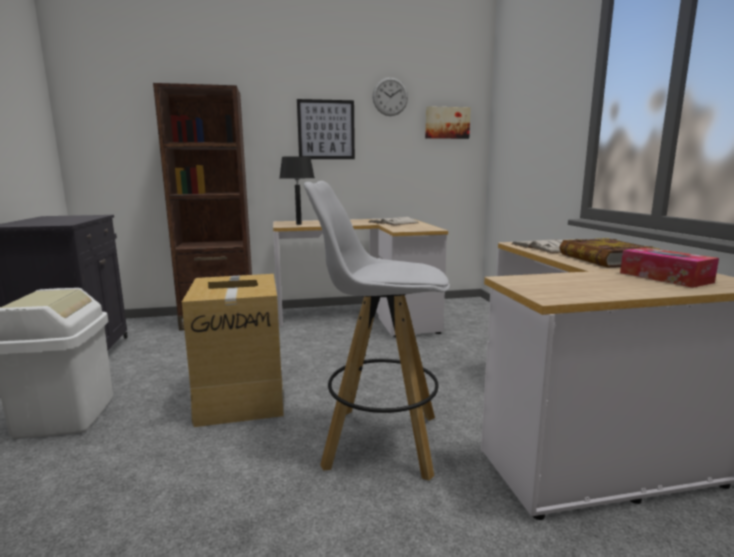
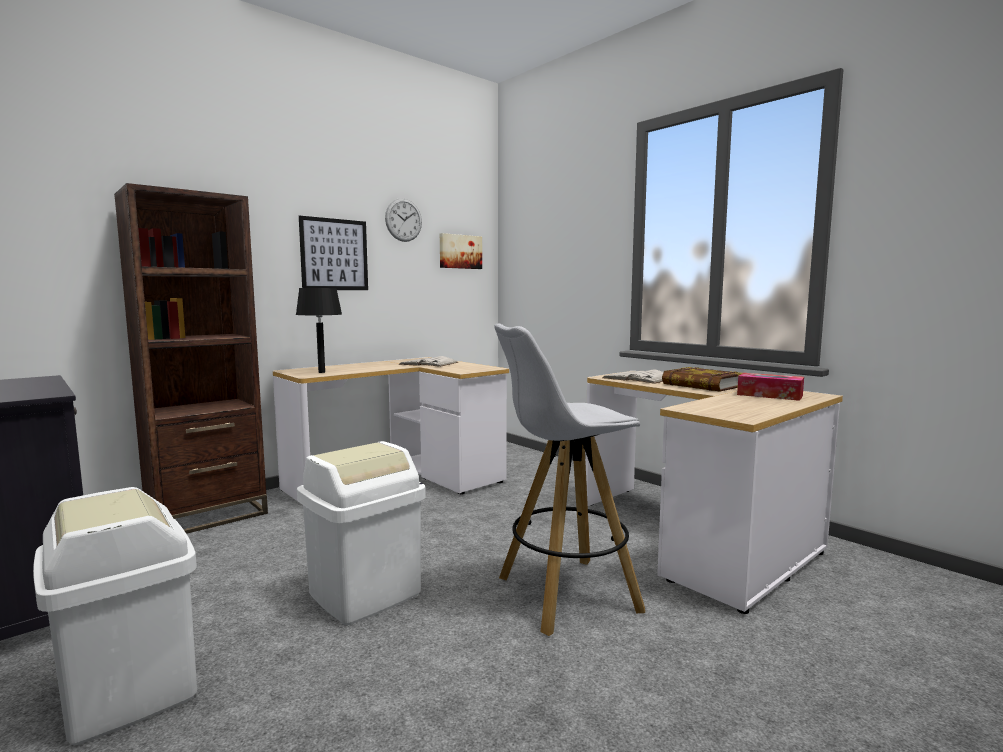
camera: 30 degrees left, 5 degrees down
(242, 395) = (365, 594): cardboard box -> white trash can

